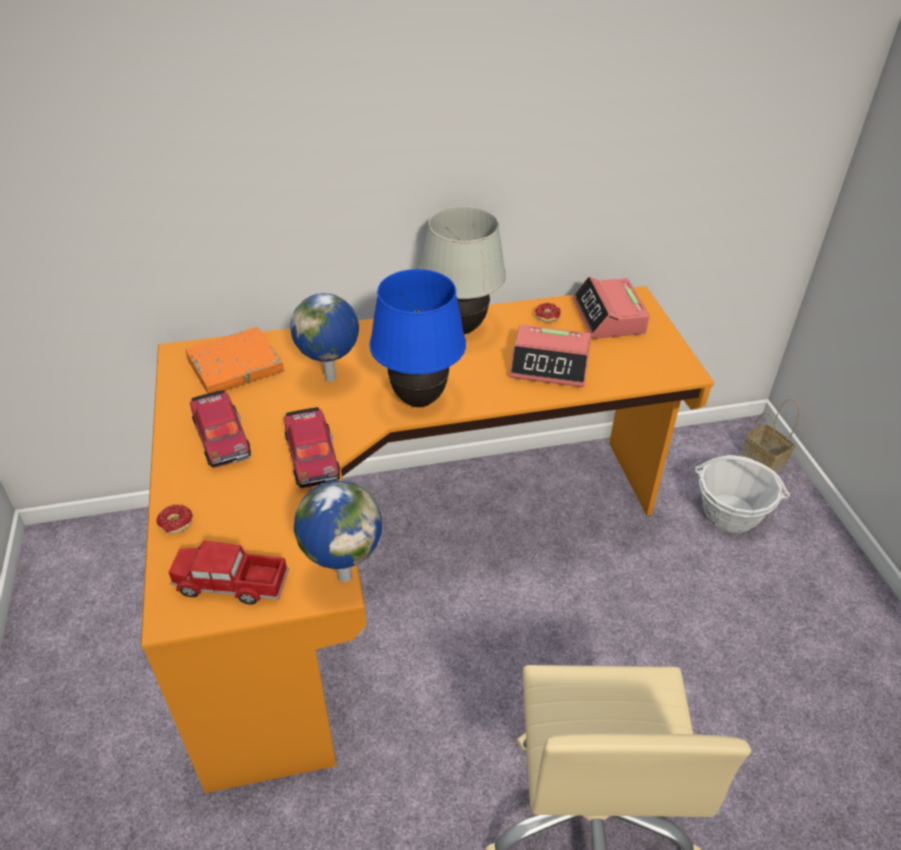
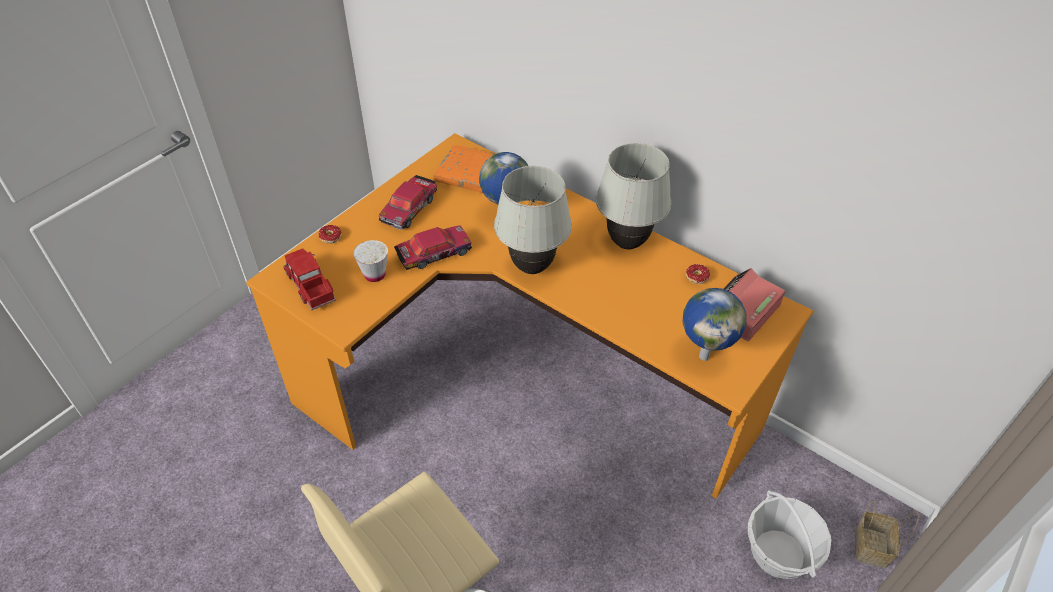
camera: 50 degrees right, 5 degrees up
(284, 517) = (374, 274): none -> white cup
(312, 455) = (433, 253): toy car -> toy car turned 150 degrees counterclockwise
(344, 575) = (356, 326): globe -> globe (704, 355)
(418, 399) = (532, 267): blue table lamp -> white table lamp
(550, 365) = (644, 309): alarm clock -> none

